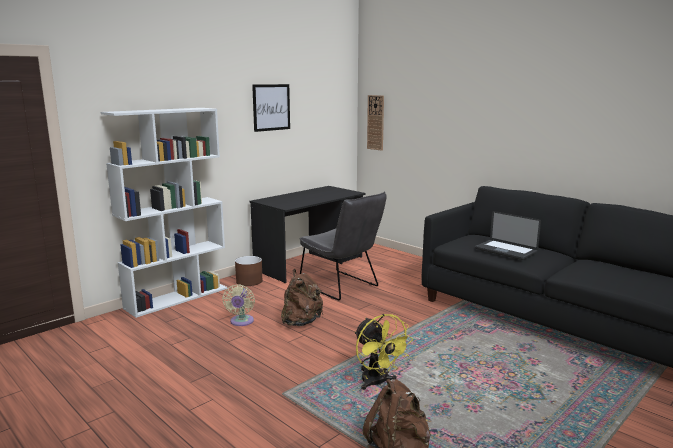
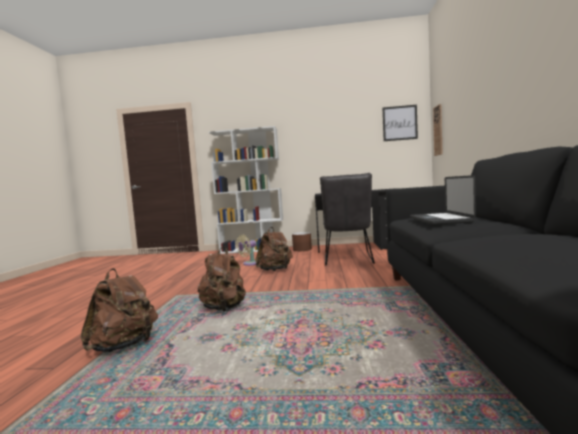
camera: 50 degrees right, 10 degrees down
(271, 107) = (335, 126): picture -> picture (399, 123)
(377, 383) = (224, 309): yellow fan -> brown backpack

